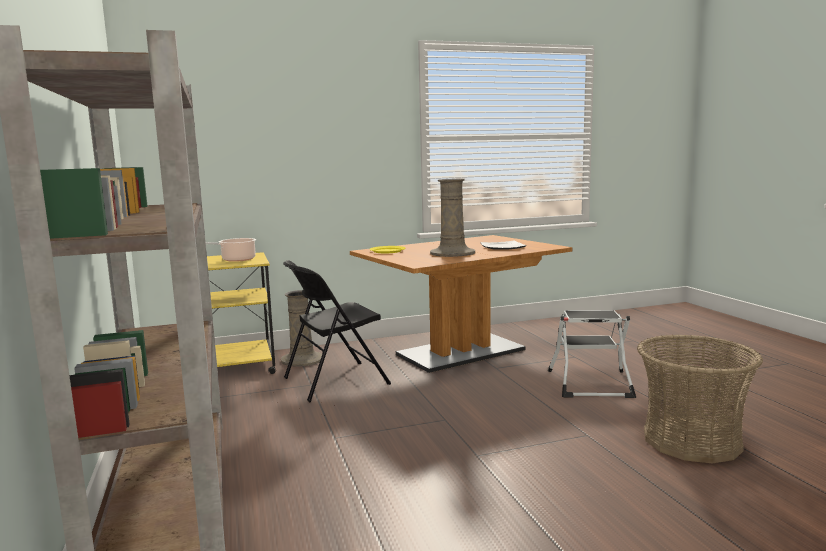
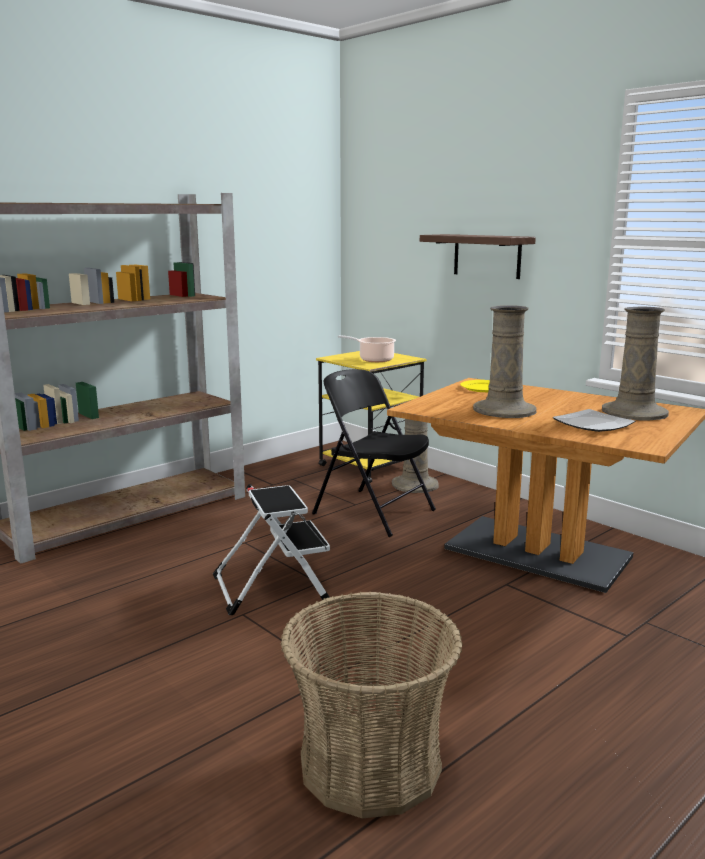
camera: 65 degrees right, 5 degrees up
(318, 156) = (487, 256): none -> shelf
(487, 241) = (635, 412): none -> beige vase
(591, 382) = (526, 660): step ladder -> step ladder (272, 585)

